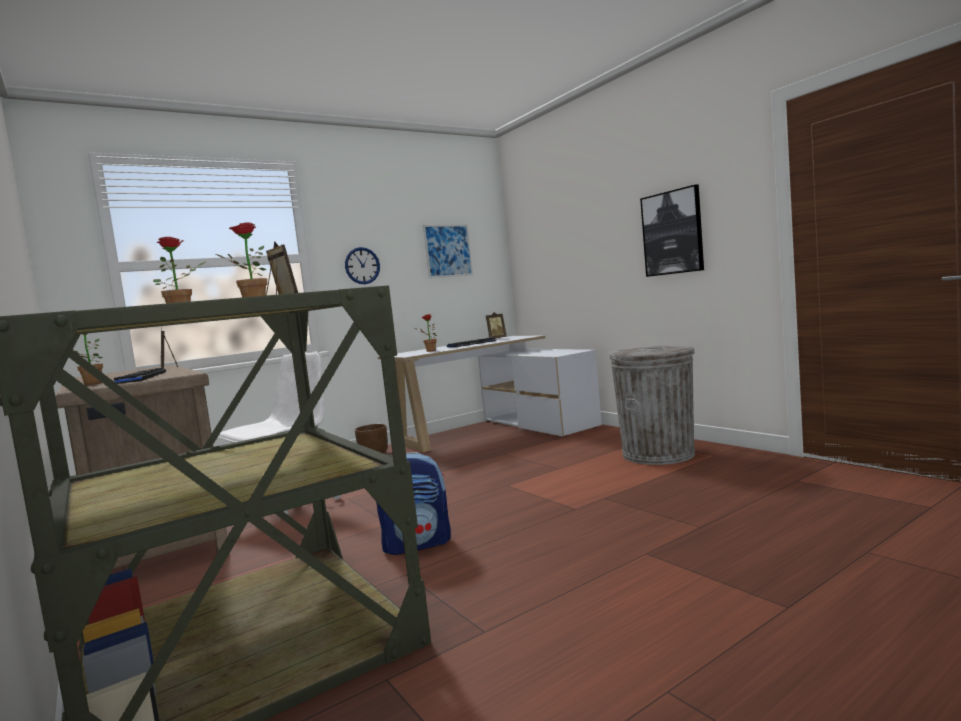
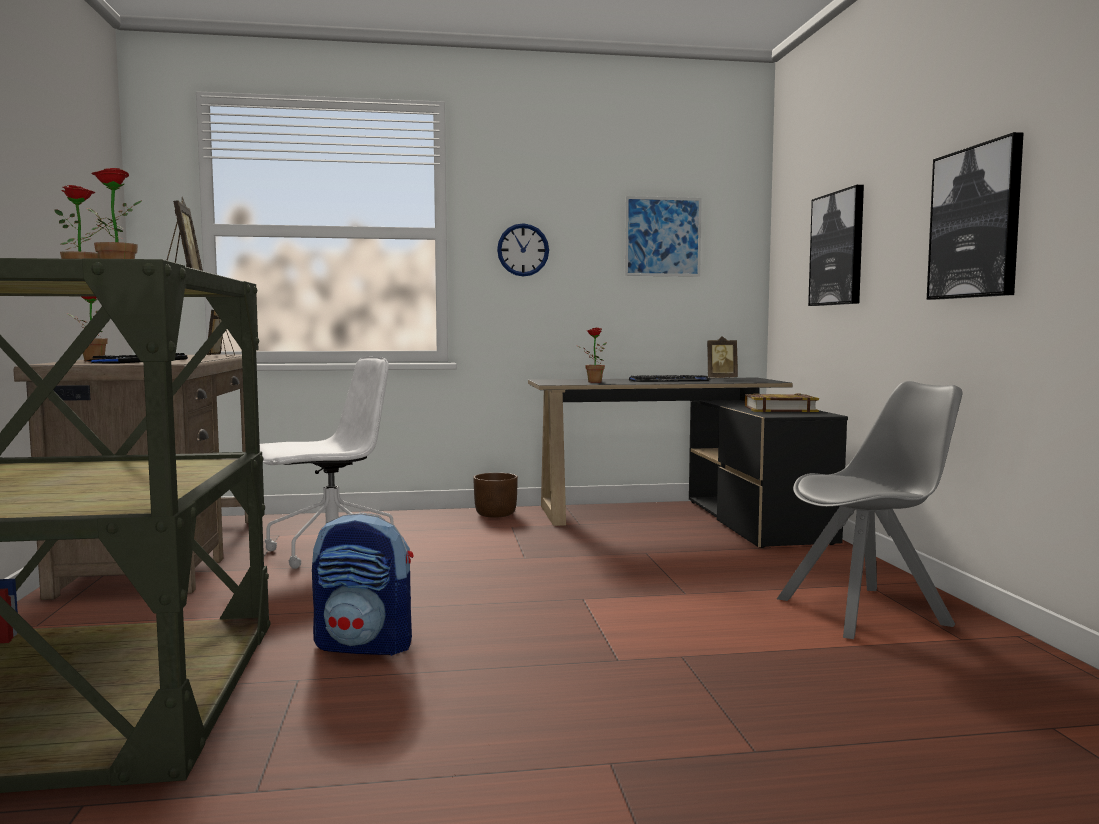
camera: 25 degrees right, 0 degrees up
(497, 430) = (687, 517): white desk -> black desk
(550, 351) = (780, 409): none -> book
(569, 251) = (837, 249): none -> picture
(658, 454) = (866, 612): grey trash can -> grey chair

